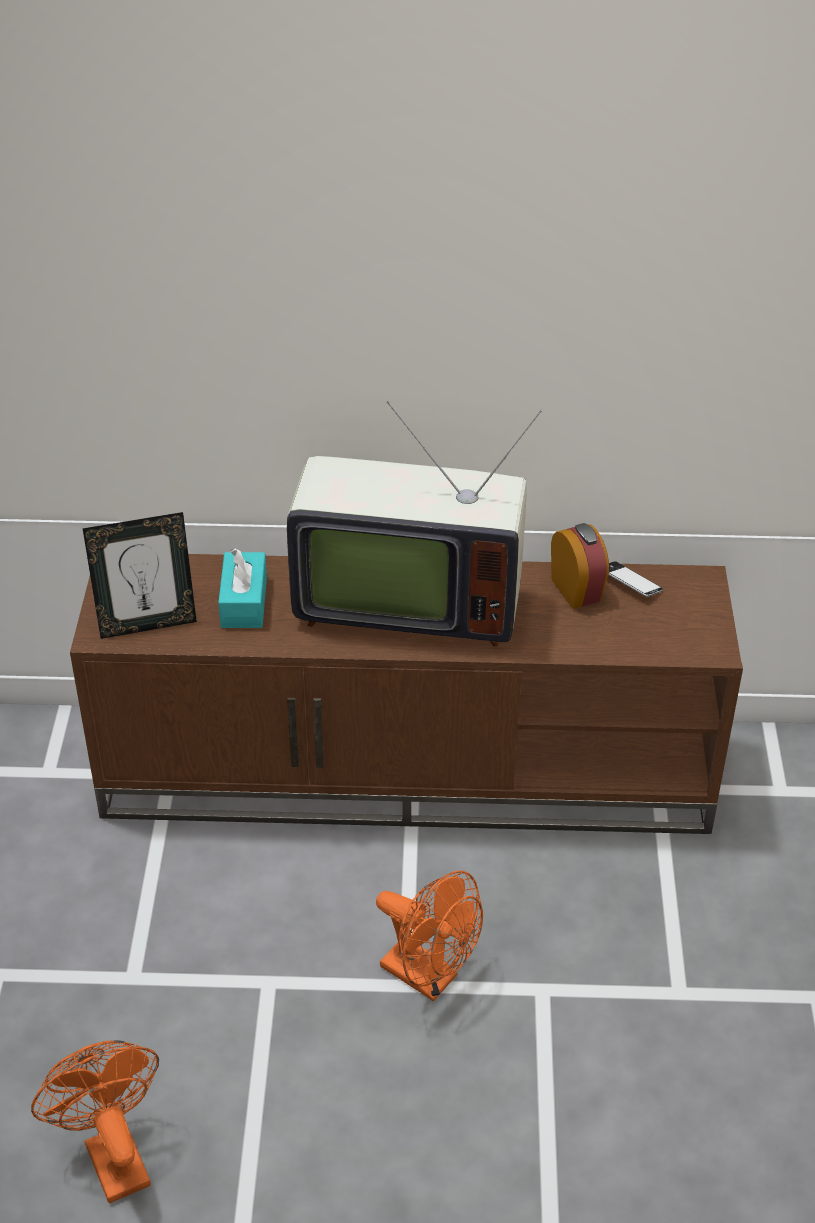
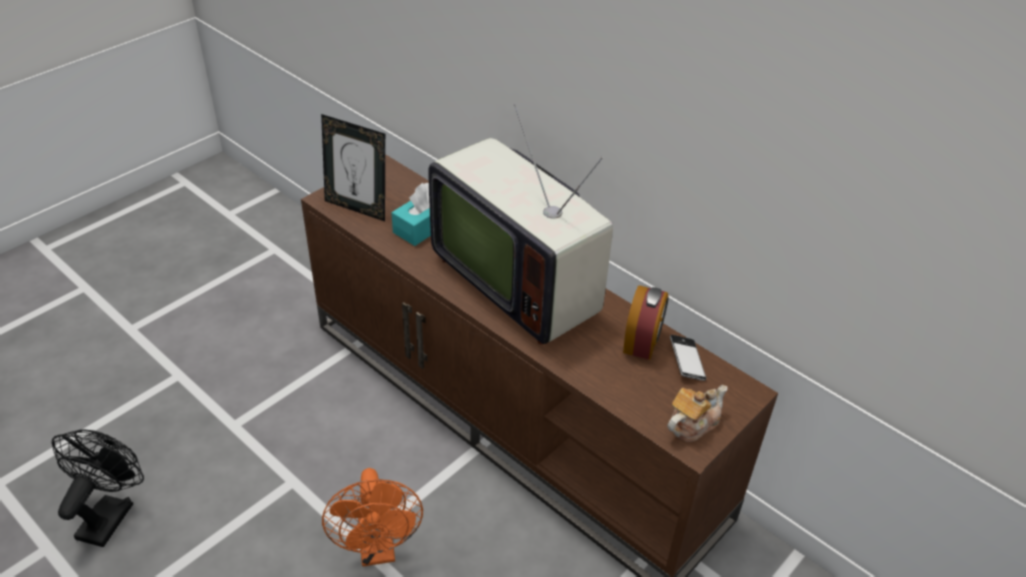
camera: 40 degrees right, 0 degrees up
(112, 1154) = (110, 514): orange fan -> black fan
(693, 633) = (692, 424): none -> teapot

